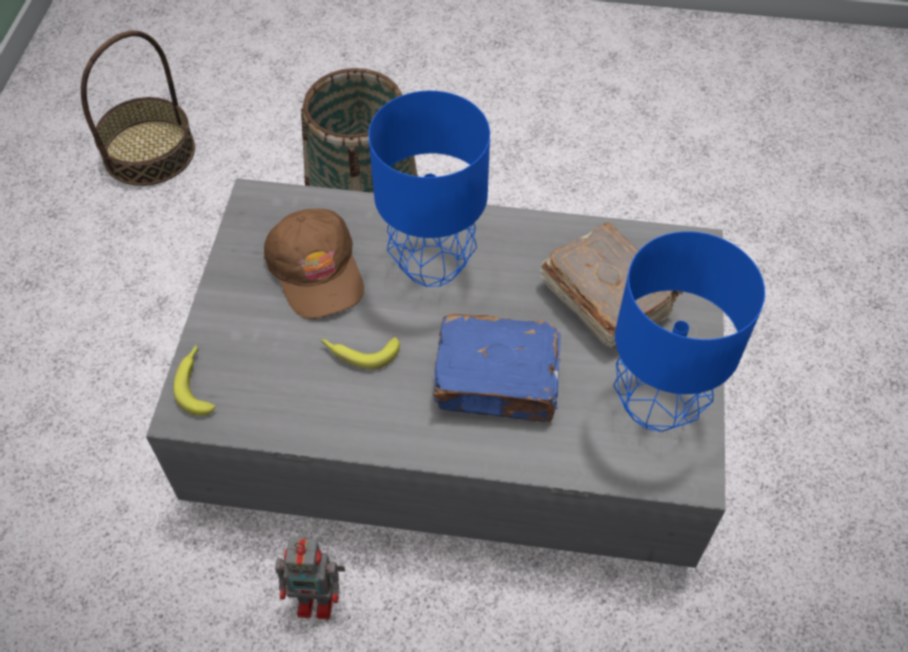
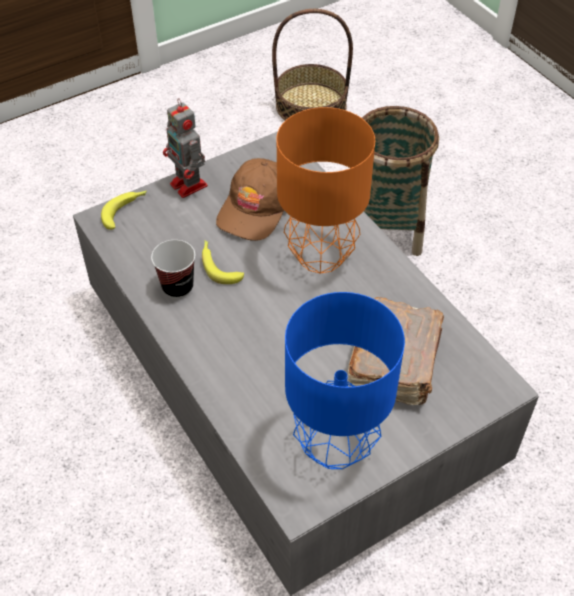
camera: 50 degrees right, 5 degrees down
(318, 599) = (93, 400): toy robot -> toy robot (189, 186)
(351, 404) = (177, 287): none -> cup
(430, 266) = (319, 256): blue table lamp -> orange table lamp
(498, 381) = (266, 347): blue book -> none

